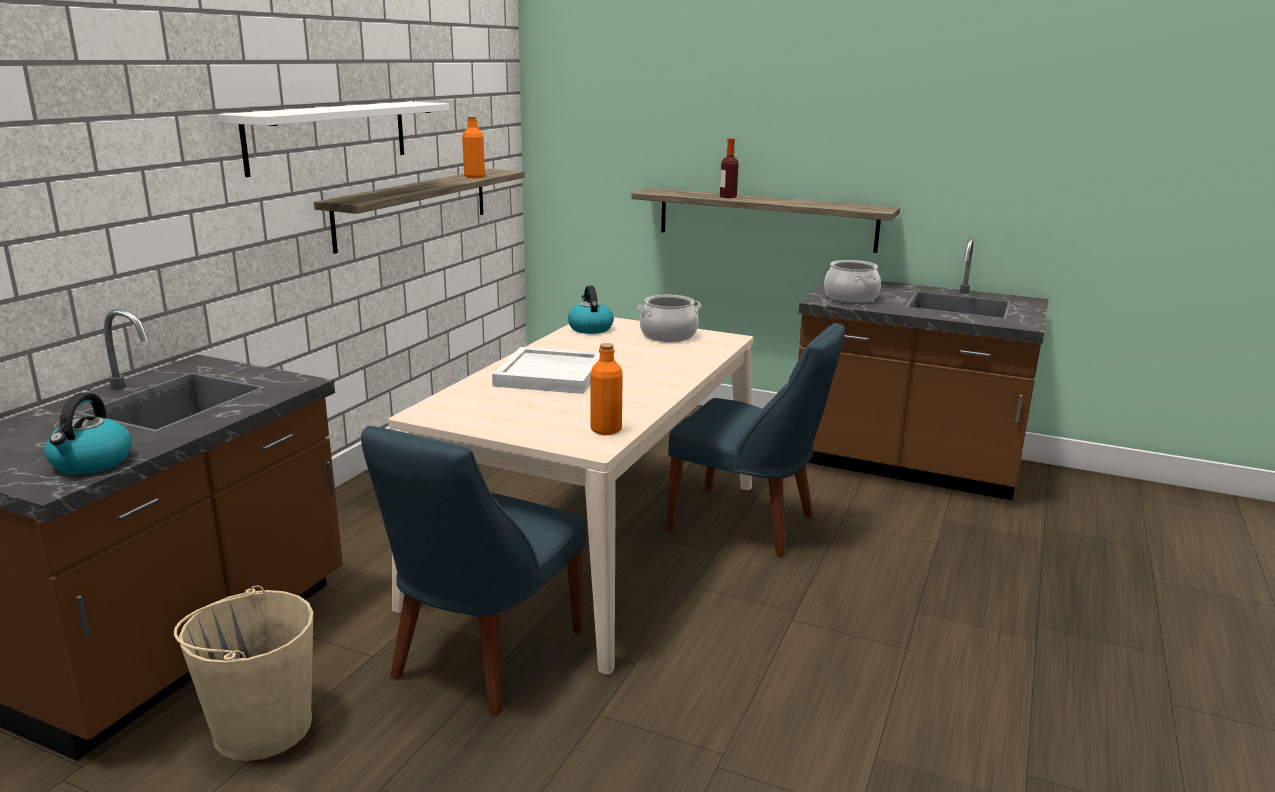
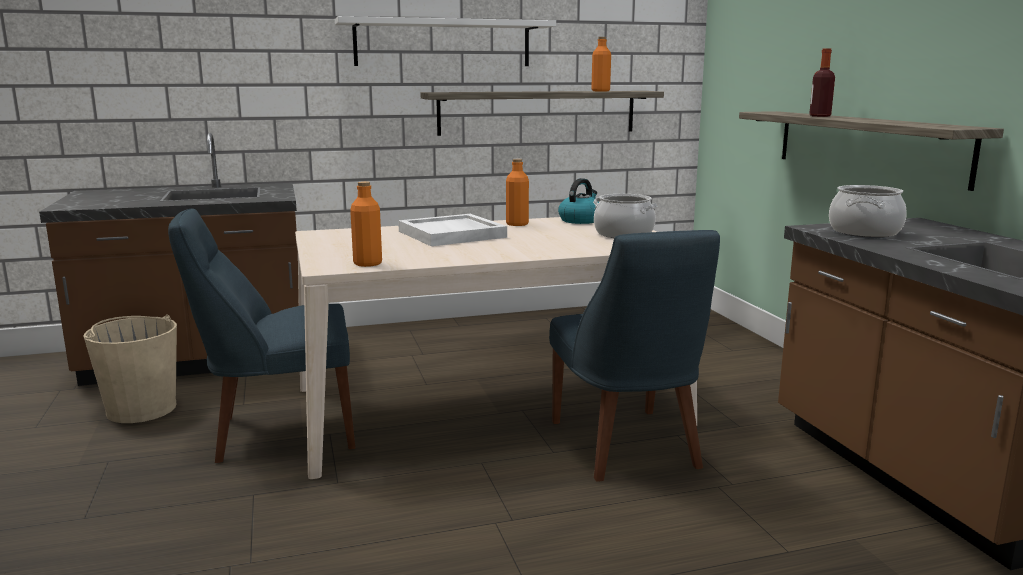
camera: 50 degrees right, 5 degrees down
(91, 463) = (102, 204): kettle -> none
(558, 347) = (517, 224): none -> orange bottle

